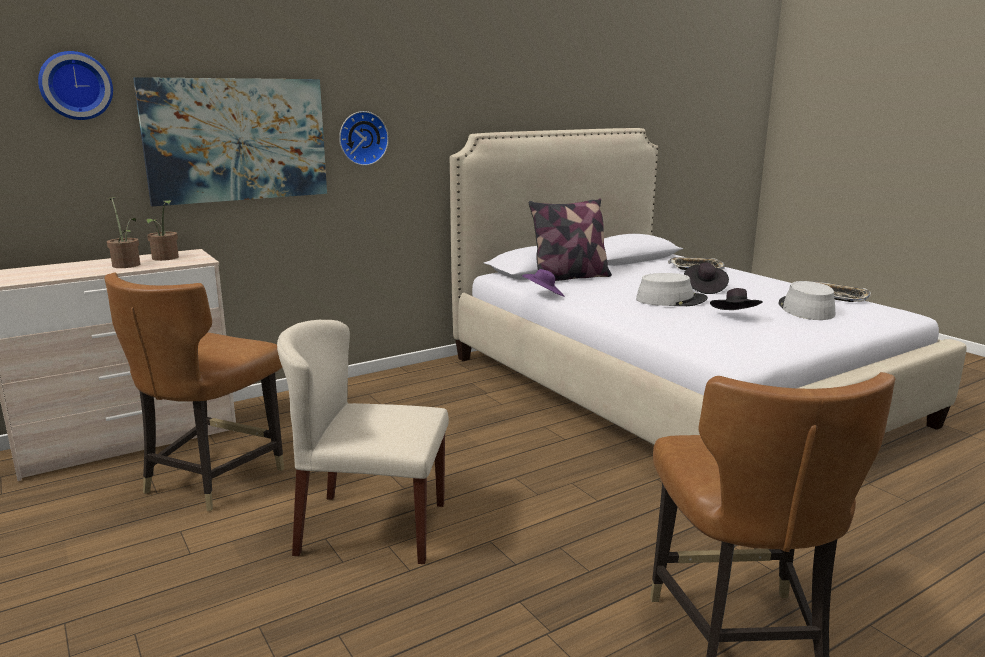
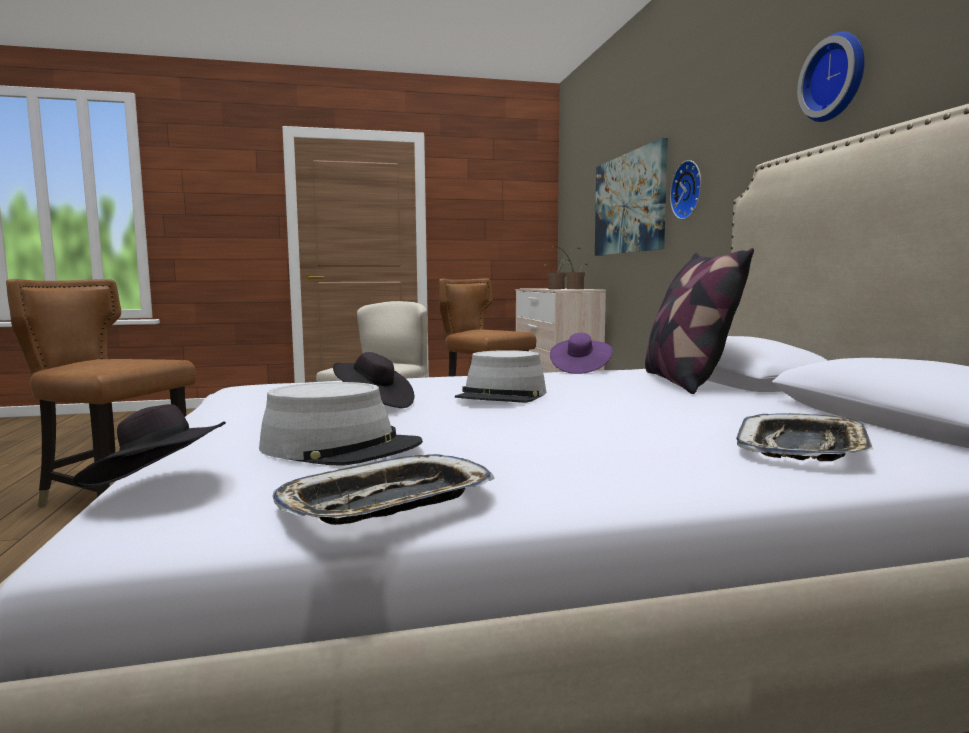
camera: 110 degrees right, 10 degrees down
(75, 85) = (587, 178): wall clock -> wall clock (836, 78)
(704, 289) = (564, 418): black hat -> black hat (160, 488)

